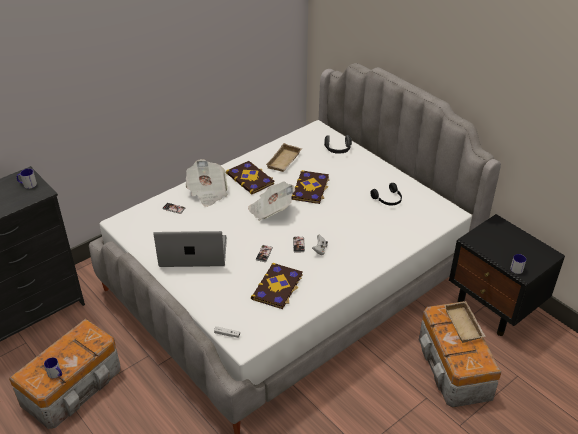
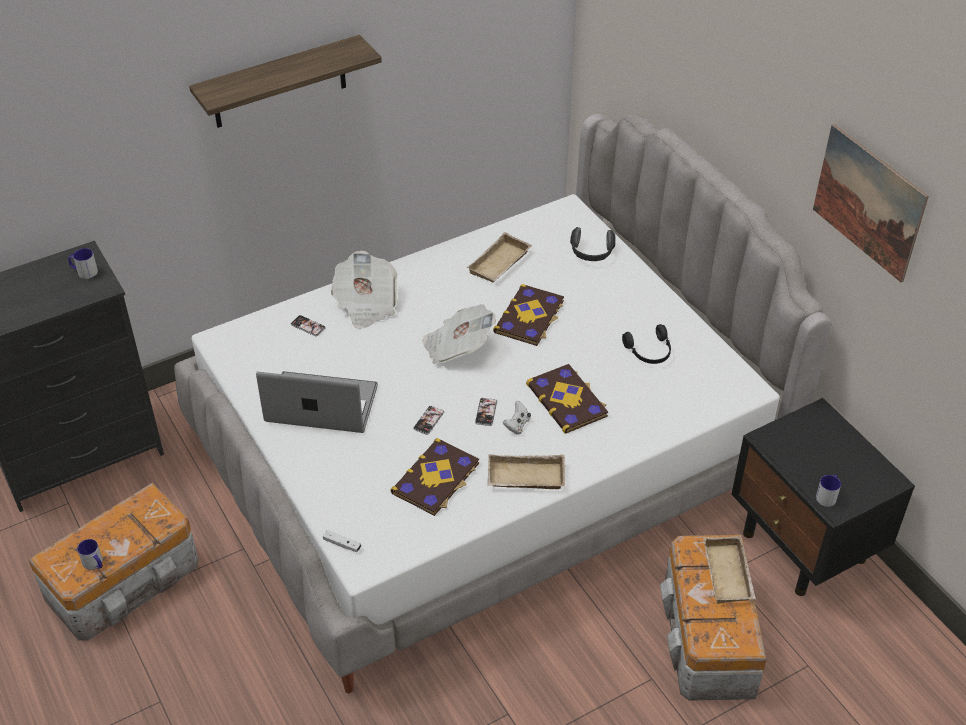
camera: 10 degrees right, 5 degrees up
(141, 57) = (279, 83): none -> shelf
(250, 178) = (438, 288): book -> book (567, 400)
(333, 280) = (524, 478): none -> beige tray
(522, 83) = (868, 202): none -> picture

